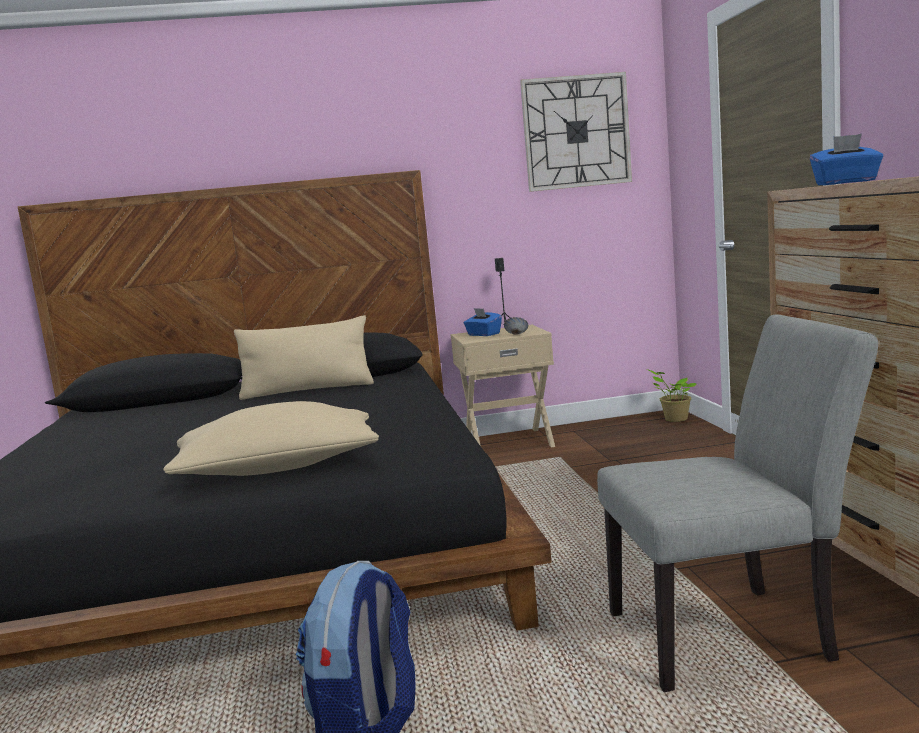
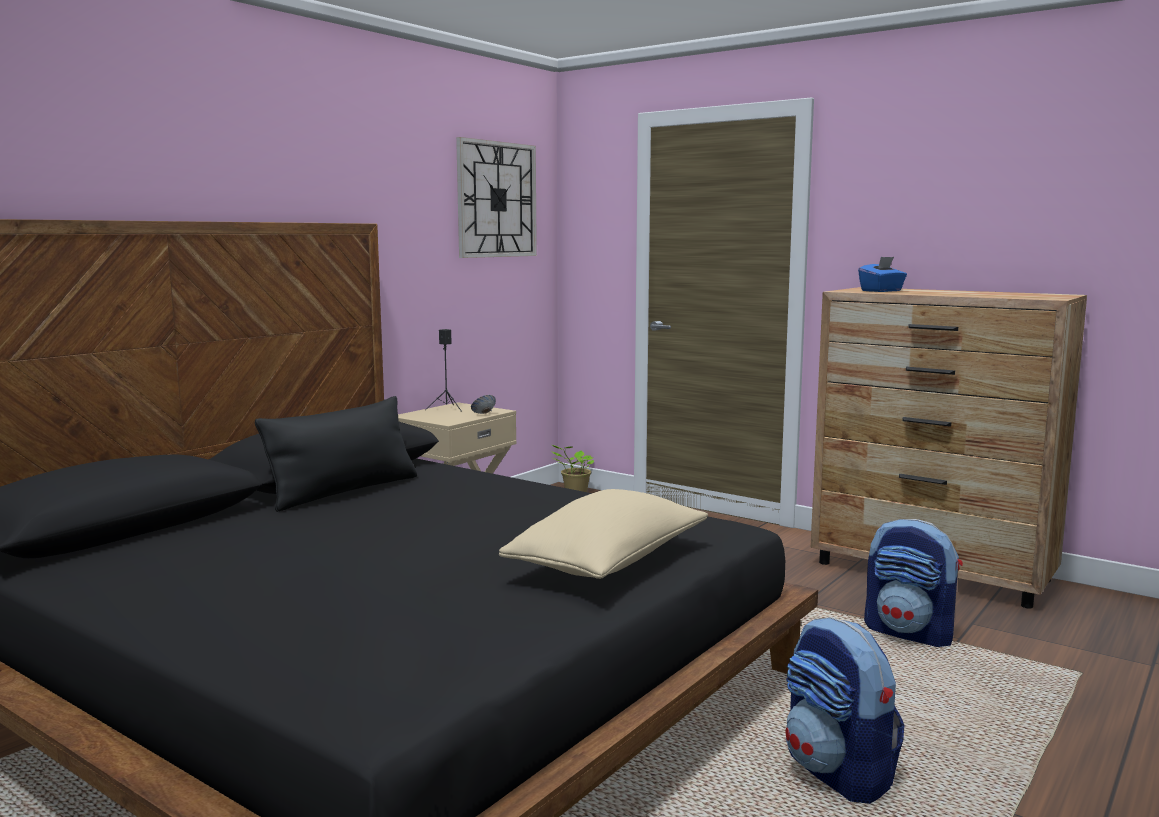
camera: 45 degrees left, 0 degrees up
(308, 390) = (344, 491): beige pillow -> black pillow
(483, 334) = (439, 415): blue tissue box -> none
(734, 633) = (910, 633): grey chair -> backpack

